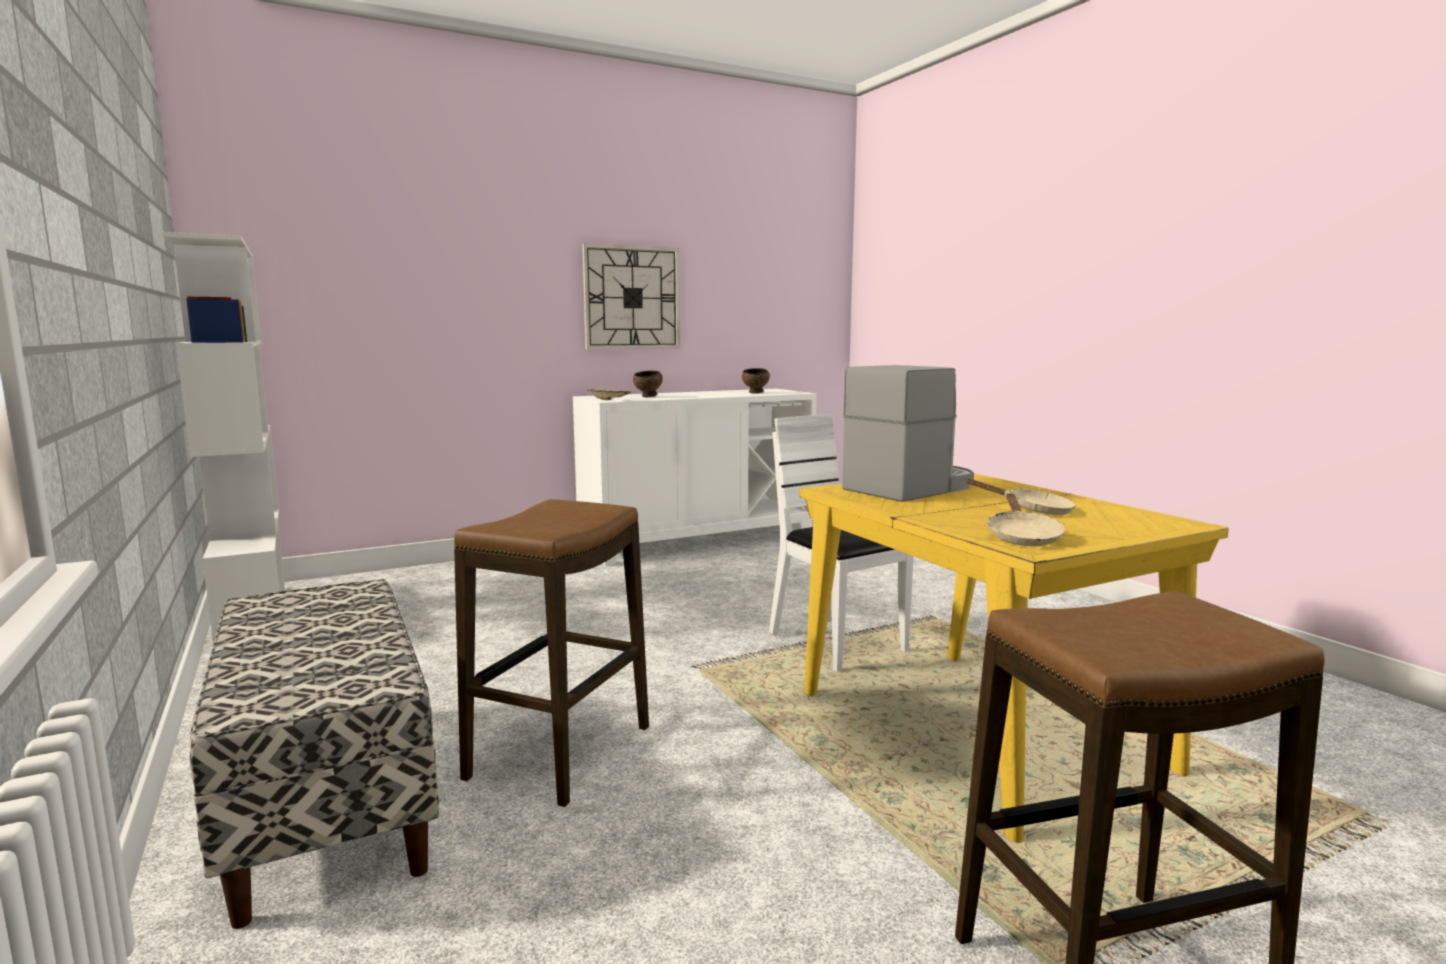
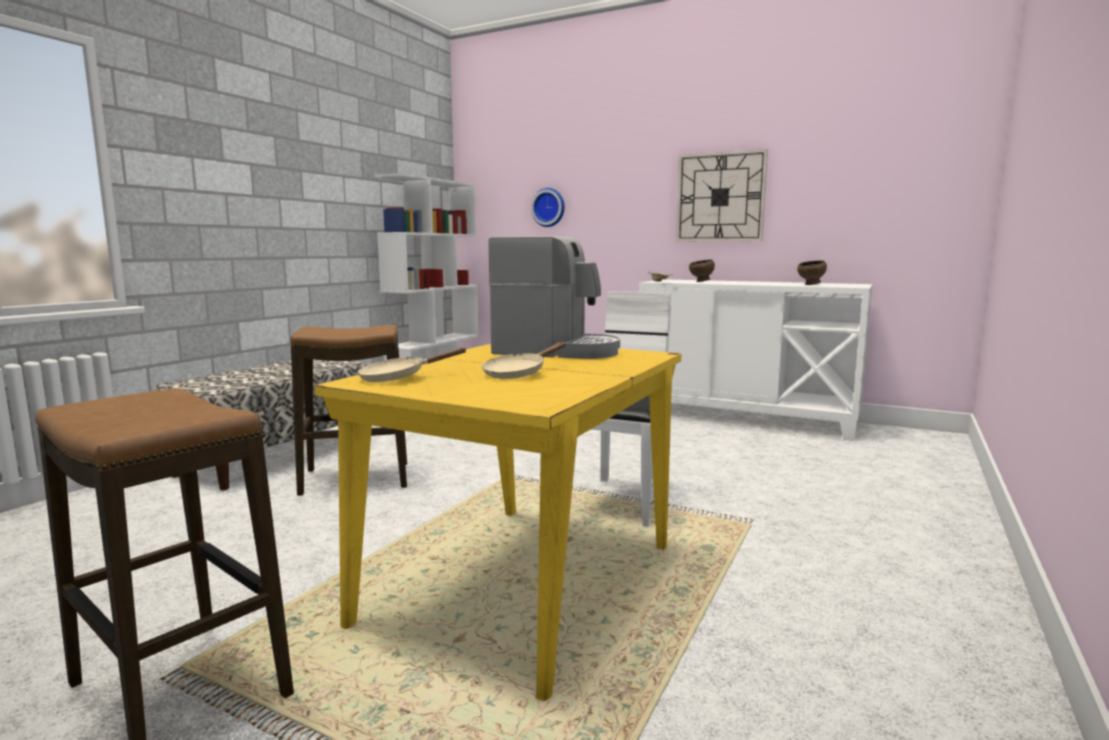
camera: 55 degrees right, 0 degrees up
(391, 299) = (549, 207): none -> wall clock
(1032, 510) = (518, 374): beige frying pan -> beige frying pan turned 45 degrees clockwise

